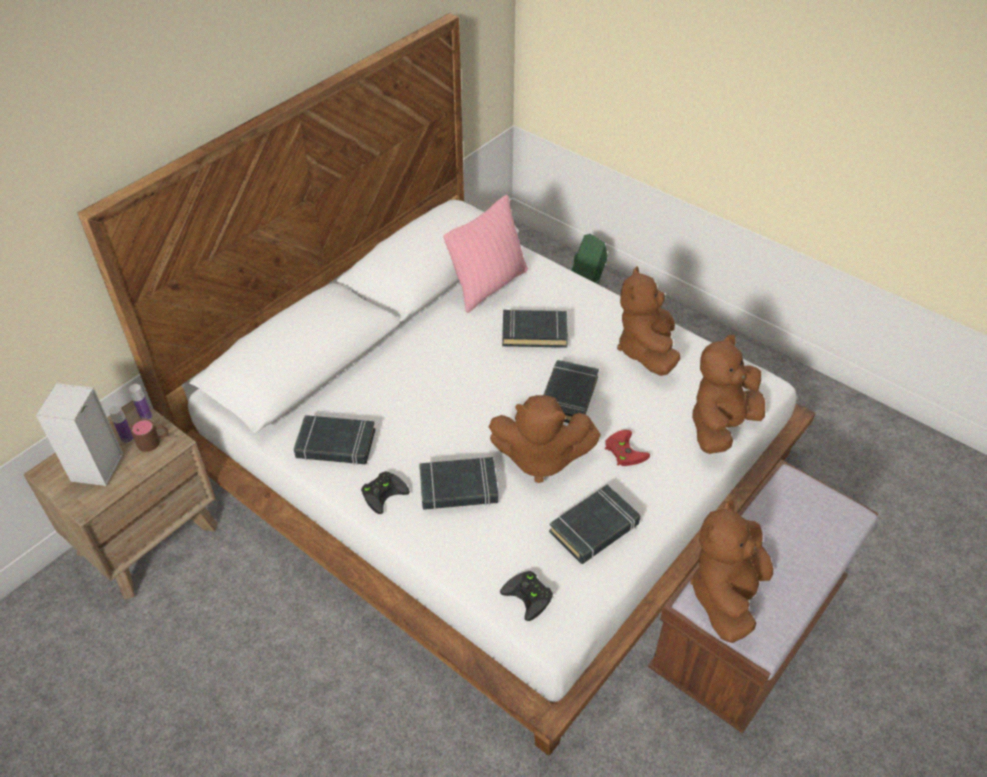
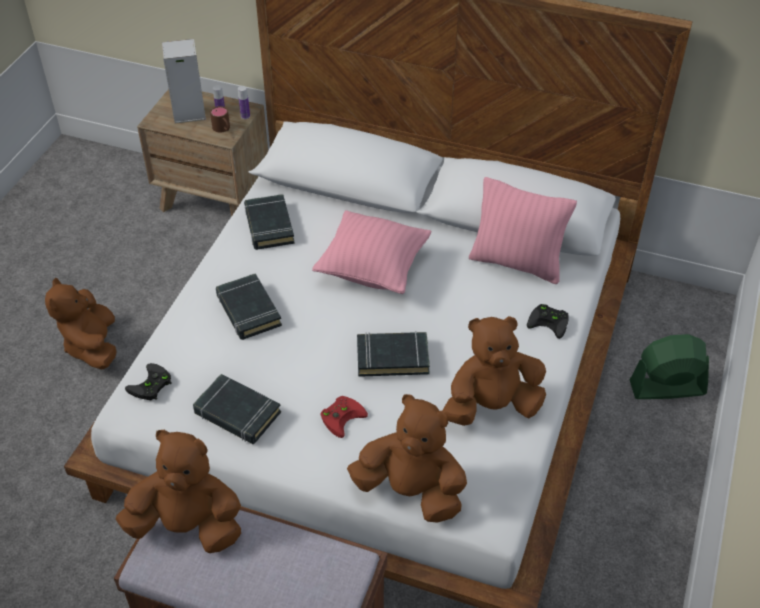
camera: 70 degrees right, 0 degrees up
(384, 492) = (230, 268): black game controller -> black game controller (550, 322)
(445, 380) = (373, 269): none -> pink pillow
(534, 332) = (467, 312): black book -> none
(540, 458) = (306, 357): brown plush toy -> brown plush toy (92, 346)

